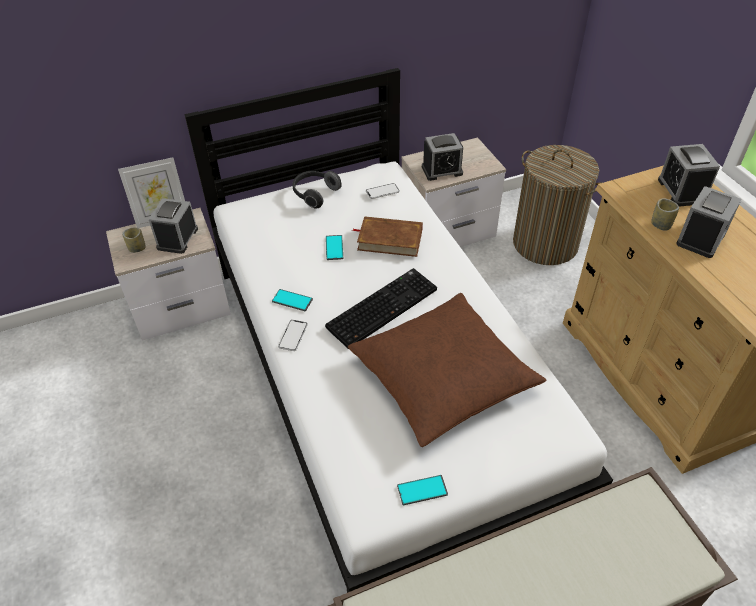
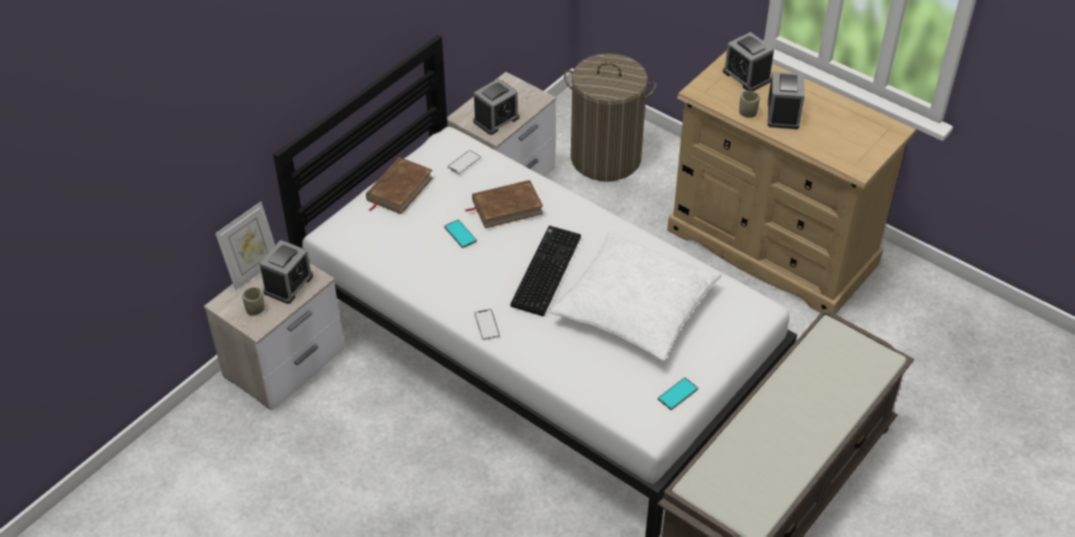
camera: 30 degrees left, 0 degrees up
(177, 238) = (288, 284): alarm clock -> alarm clock turned 135 degrees counterclockwise
(292, 300) = (461, 296): phone -> none
(315, 194) = (399, 189): headphones -> brown book
(442, 377) = (635, 307): brown pillow -> white pillow

